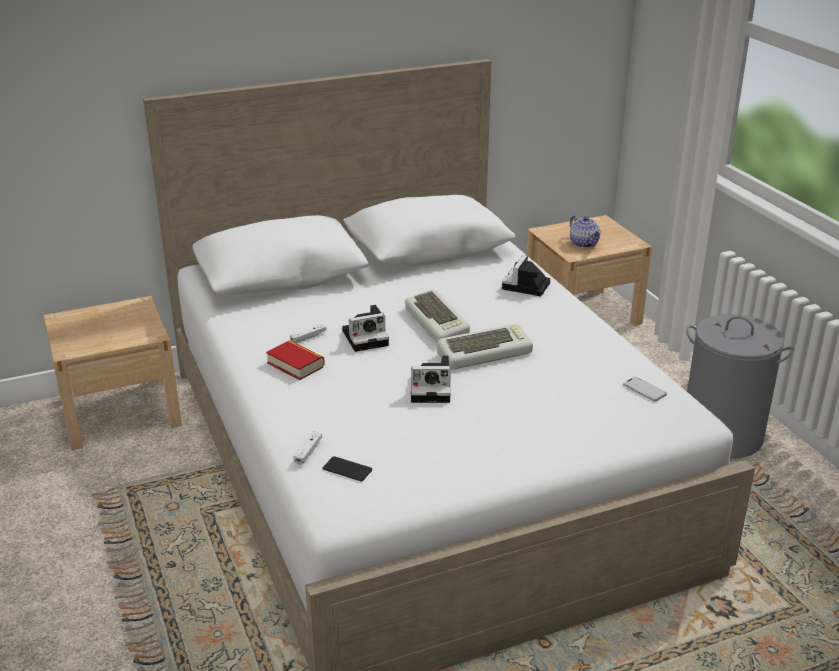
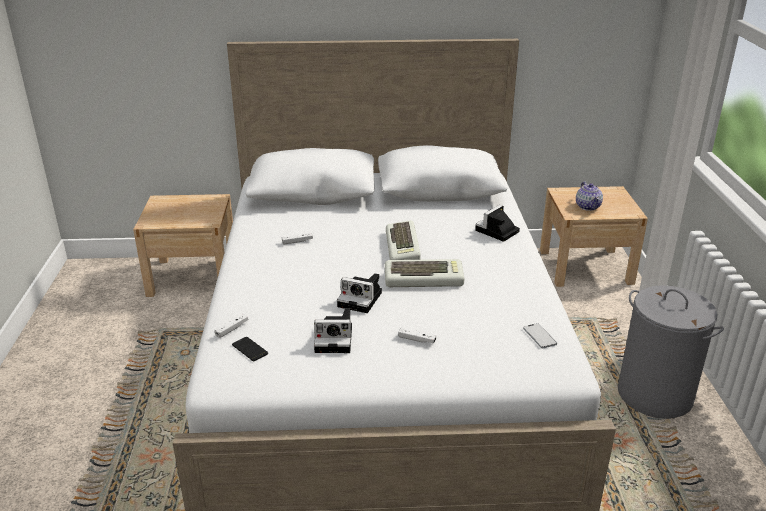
camera: 20 degrees right, 0 degrees up
(295, 365) = (272, 260): book -> none
(367, 337) = (341, 249): camera -> camera (335, 339)
(523, 419) = (417, 339): none -> white game controller

